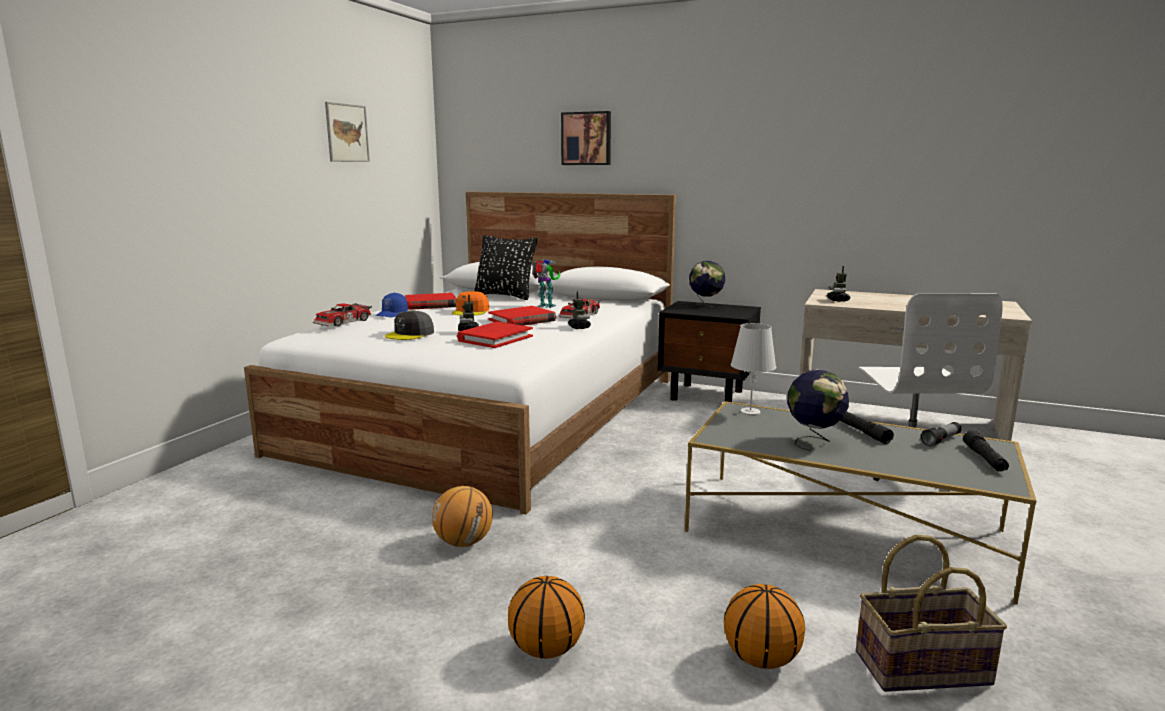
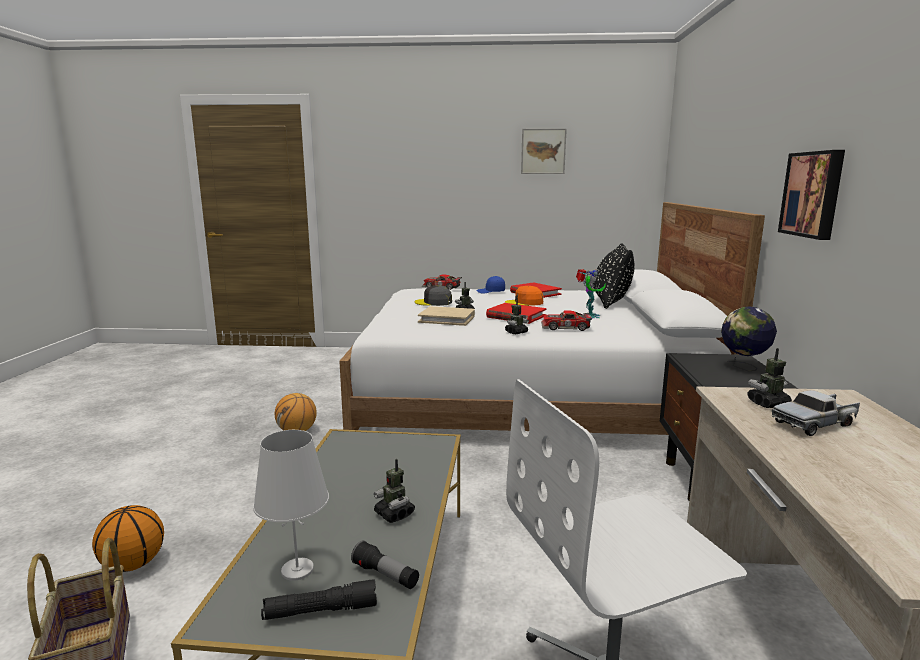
camera: 70 degrees right, 0 degrees up
(495, 338) = (447, 319): red book -> beige book
(546, 649) = (168, 480): basketball -> none
(586, 138) = (726, 145): picture -> picture (813, 194)
(750, 412) = (430, 448): white table lamp -> white table lamp (297, 569)
(814, 441) = (350, 485): globe -> none
(862, 432) = (394, 514): black flashlight -> toy robot
(867, 300) = (815, 423): none -> toy truck

